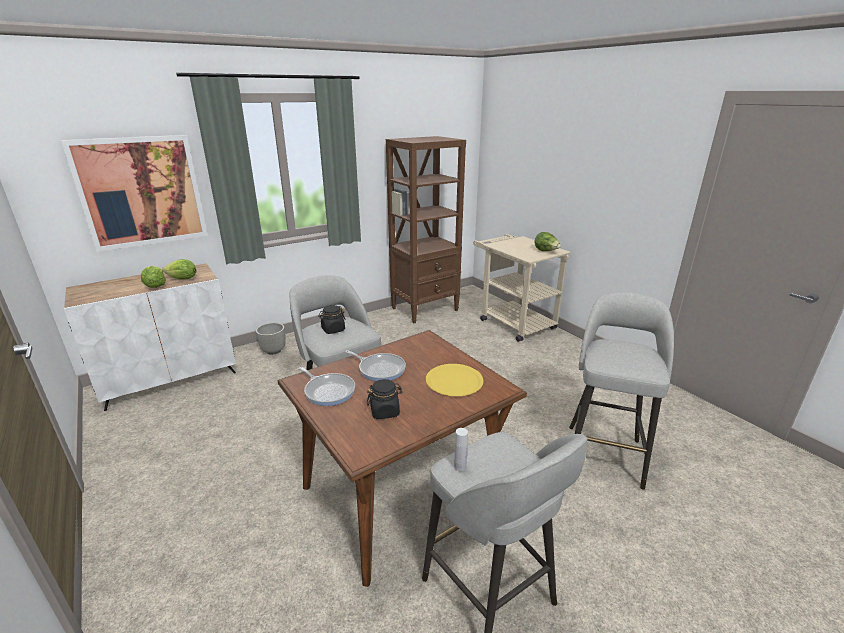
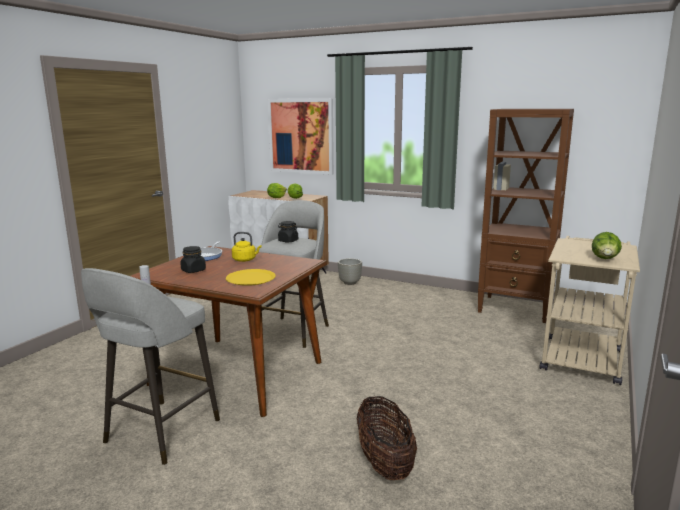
camera: 60 degrees right, 10 degrees down
(380, 369) = (245, 260): frying pan -> yellow kettle
(604, 453) = (384, 463): grey stool -> basket

